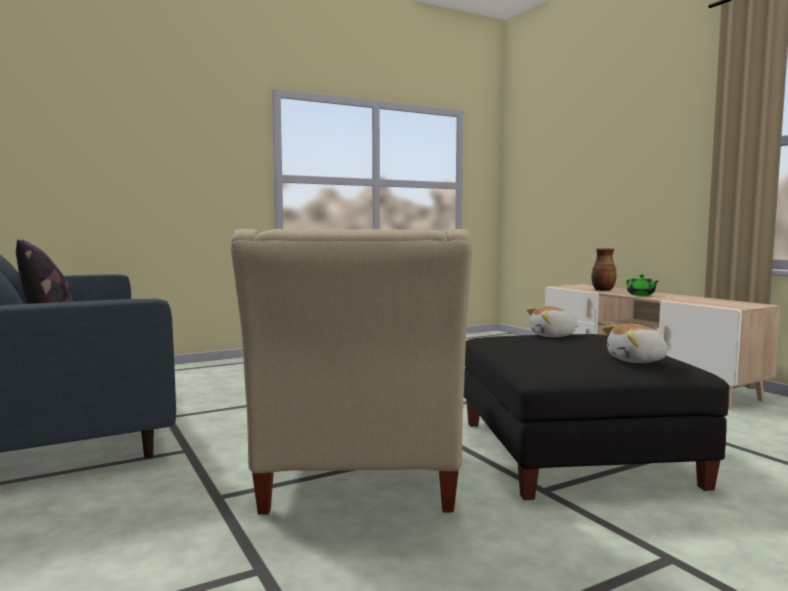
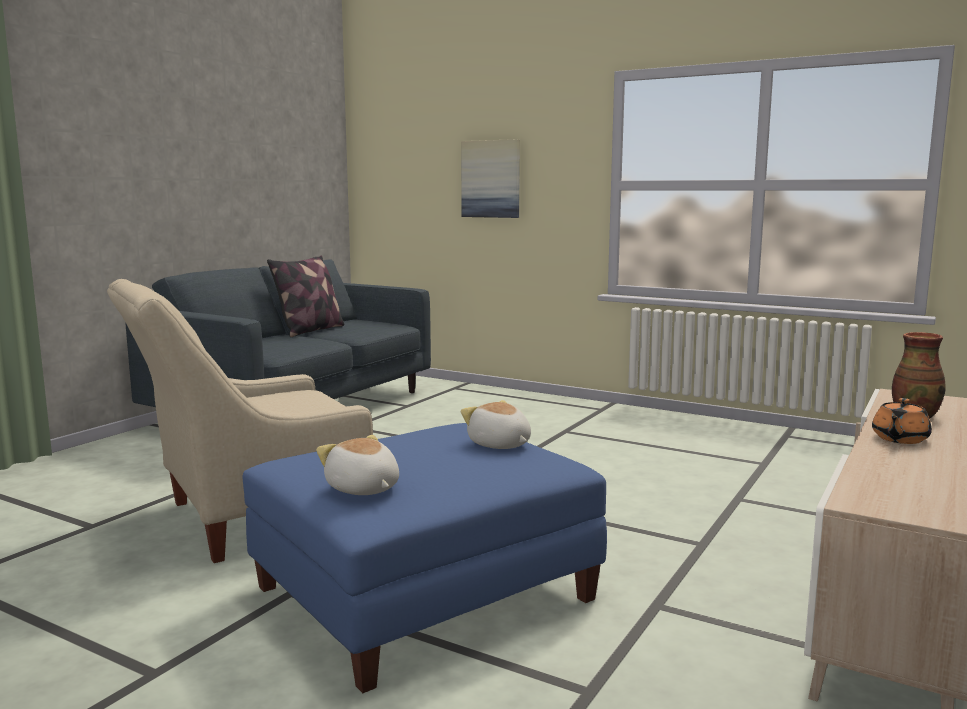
camera: 60 degrees right, 5 degrees up
(156, 167) = (491, 179): none -> picture
(574, 452) = (424, 593): black ottoman -> blue ottoman
(641, 295) = (899, 439): green teapot -> orange teapot

